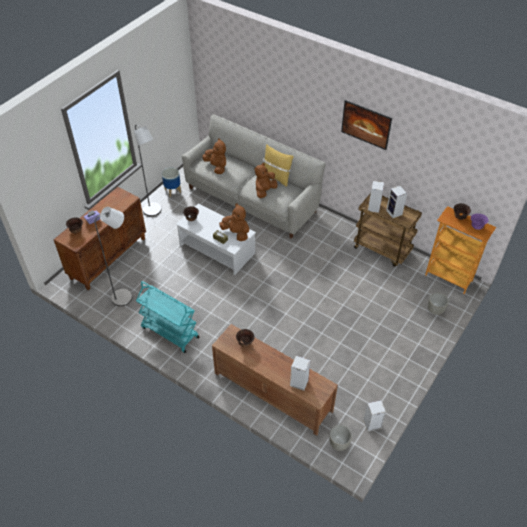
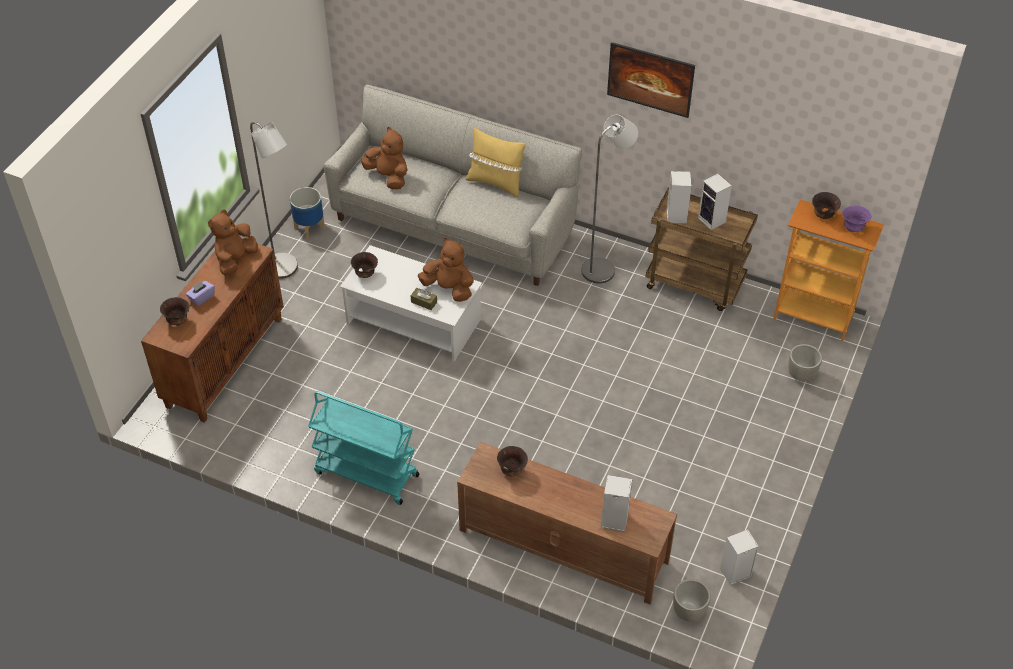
camera: 10 degrees left, 0 degrees up
(126, 296) = (273, 424): grey floor lamp -> grey floor lamp (603, 268)
(265, 191) = (482, 209): brown plush toy -> brown plush toy (235, 260)

